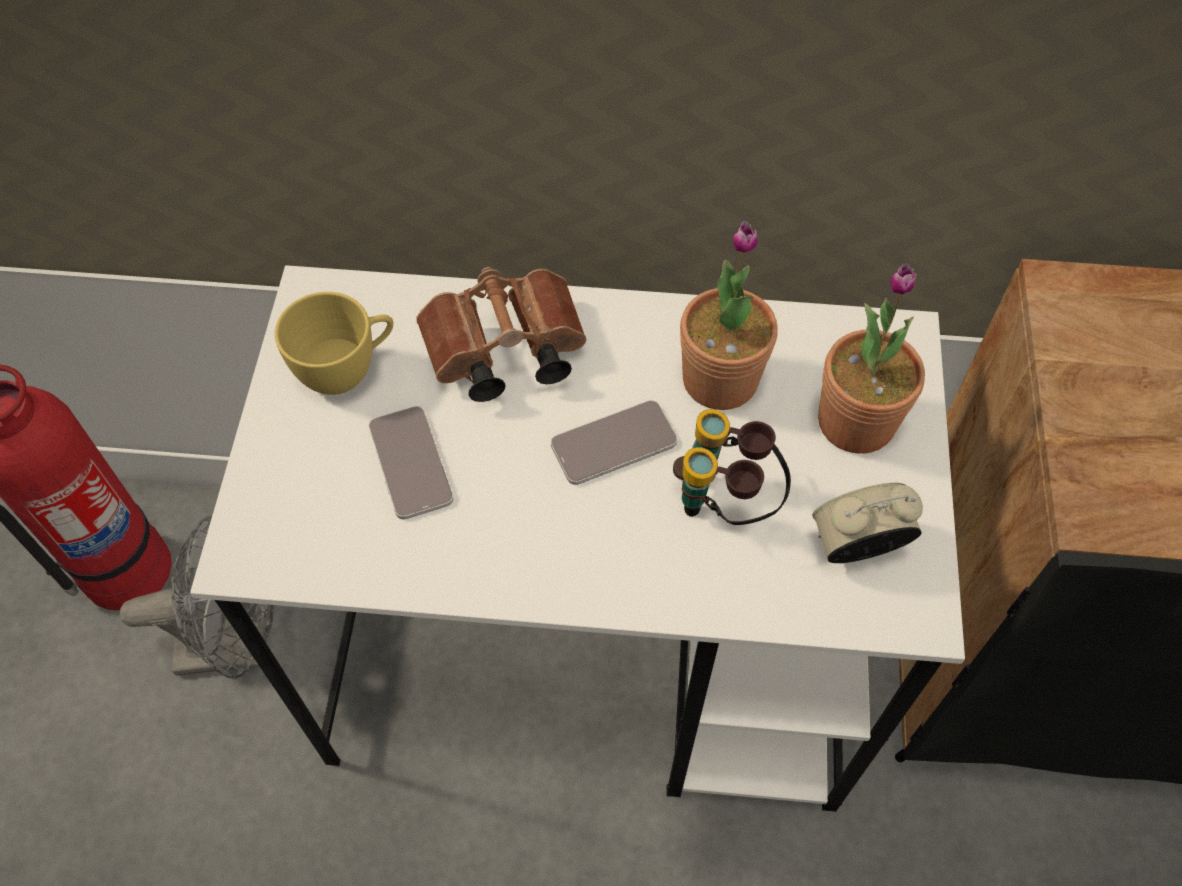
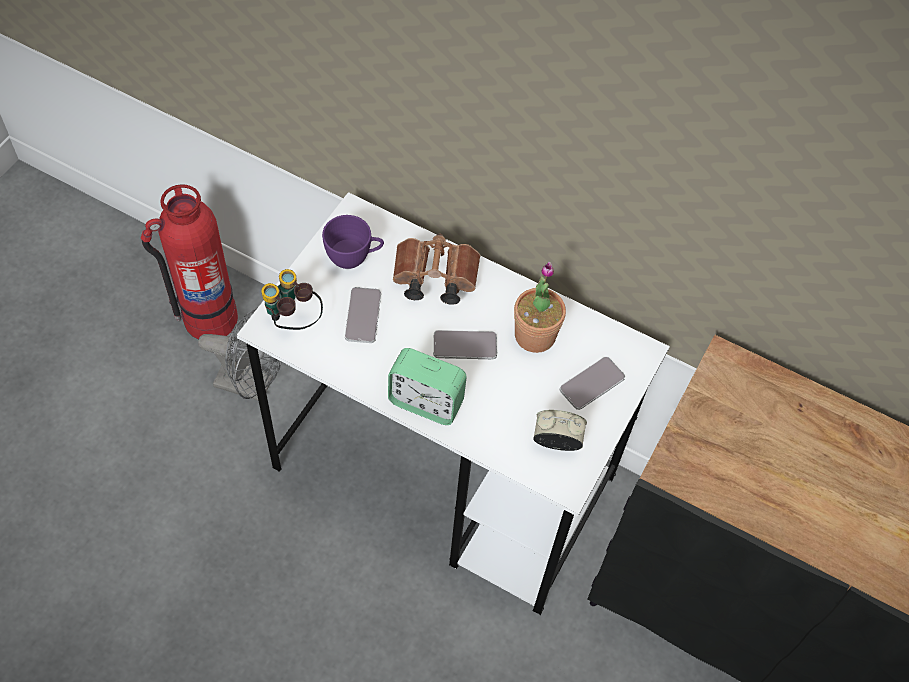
camera: 20 degrees right, 0 degrees up
(347, 369) = (354, 258): yellow cup -> purple cup
(598, 571) = (426, 402): none -> alarm clock
(725, 503) = (504, 396): binoculars -> binoculars (293, 321)
(856, 422) = (592, 384): potted plant -> phone

